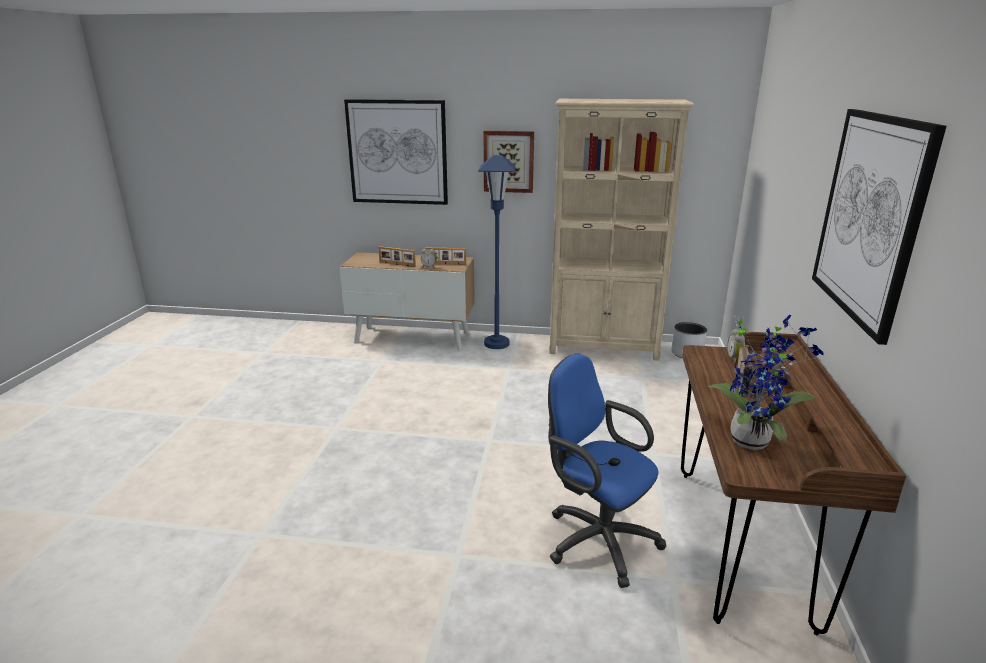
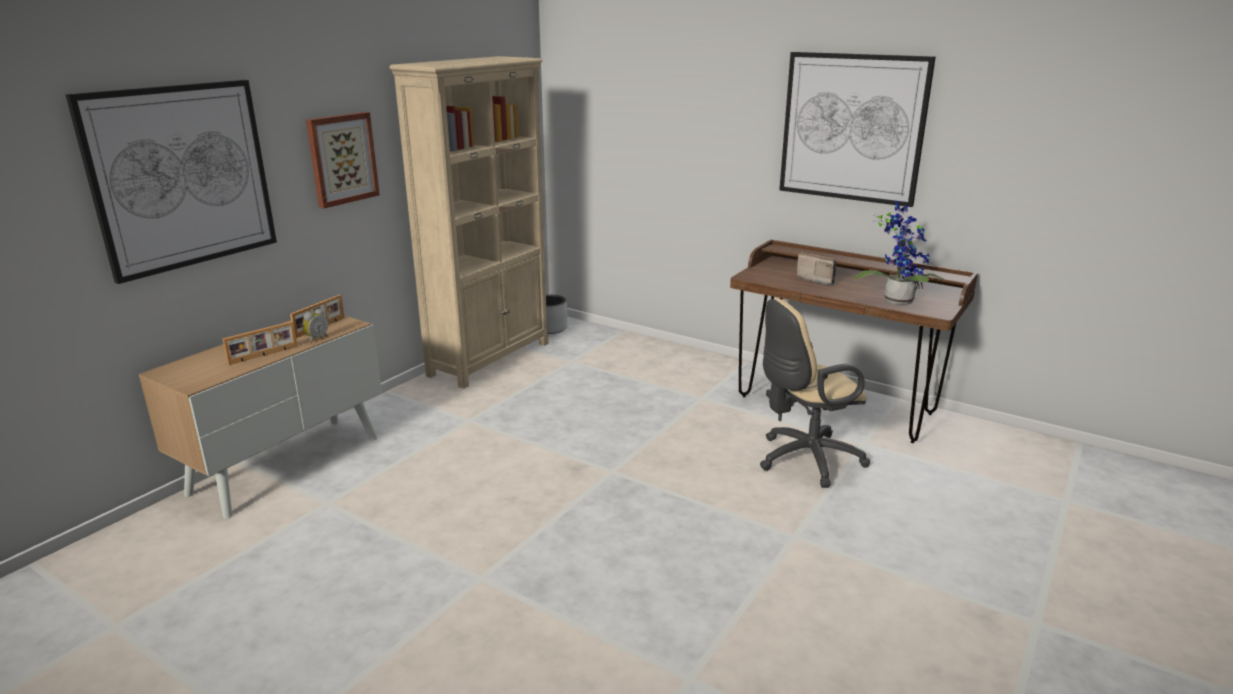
camera: 65 degrees left, 0 degrees up
(496, 344) = (395, 411): blue floor lamp -> none
(596, 539) = (804, 460): blue office chair -> beige office chair
(735, 359) = (771, 271): alarm clock -> none

